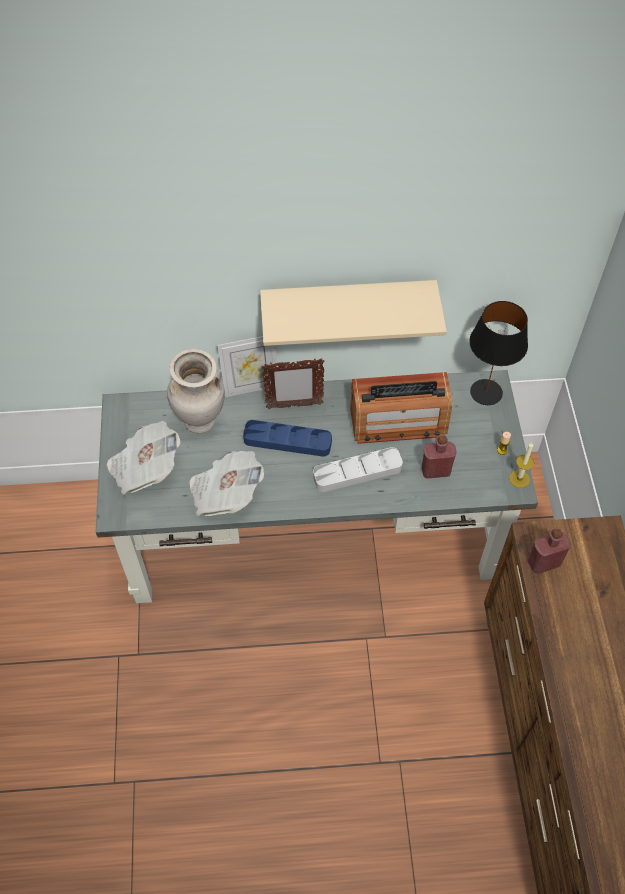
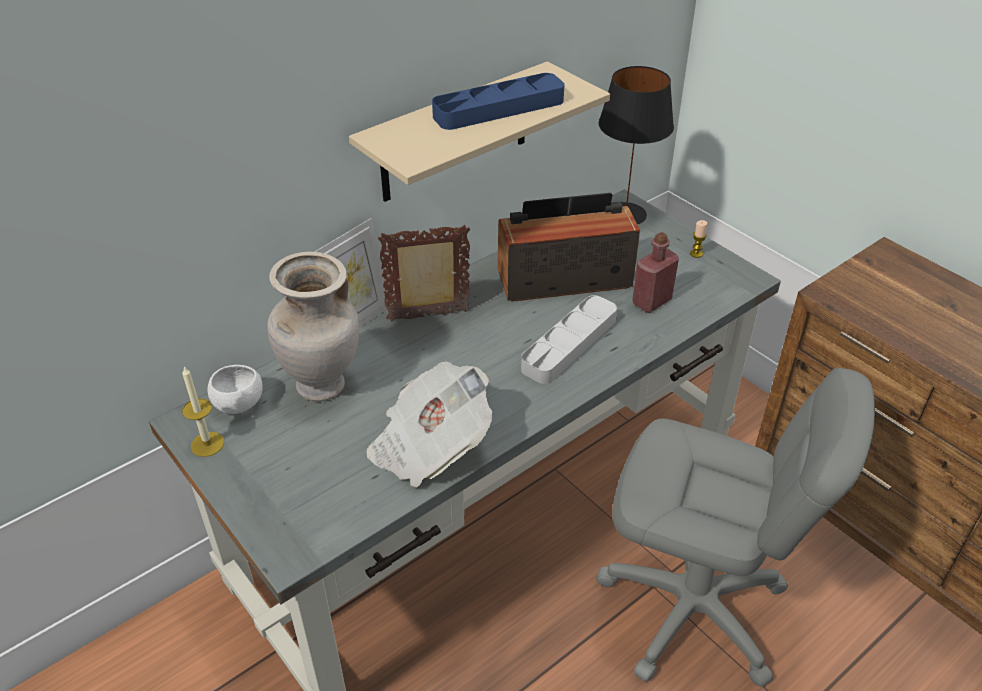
camera: 35 degrees left, 15 degrees down
(145, 468) = (288, 474): newspaper -> none
(151, 409) = (239, 404): none -> white bowl
(287, 441) = (455, 353): blue tray -> blue tray (499, 108)
(294, 406) = (429, 316): picture frame -> picture frame turned 150 degrees counterclockwise
(377, 666) = (693, 609): none -> grey office chair
(398, 422) = (564, 277): radio -> radio turned 150 degrees counterclockwise
(519, 479) = (740, 269): candle -> candle (207, 444)
(543, 563) = (870, 309): red bottle -> none

